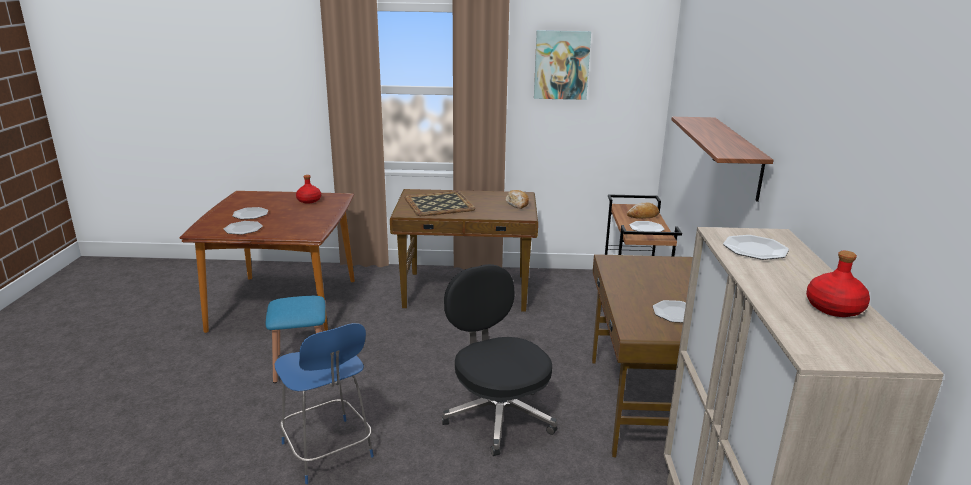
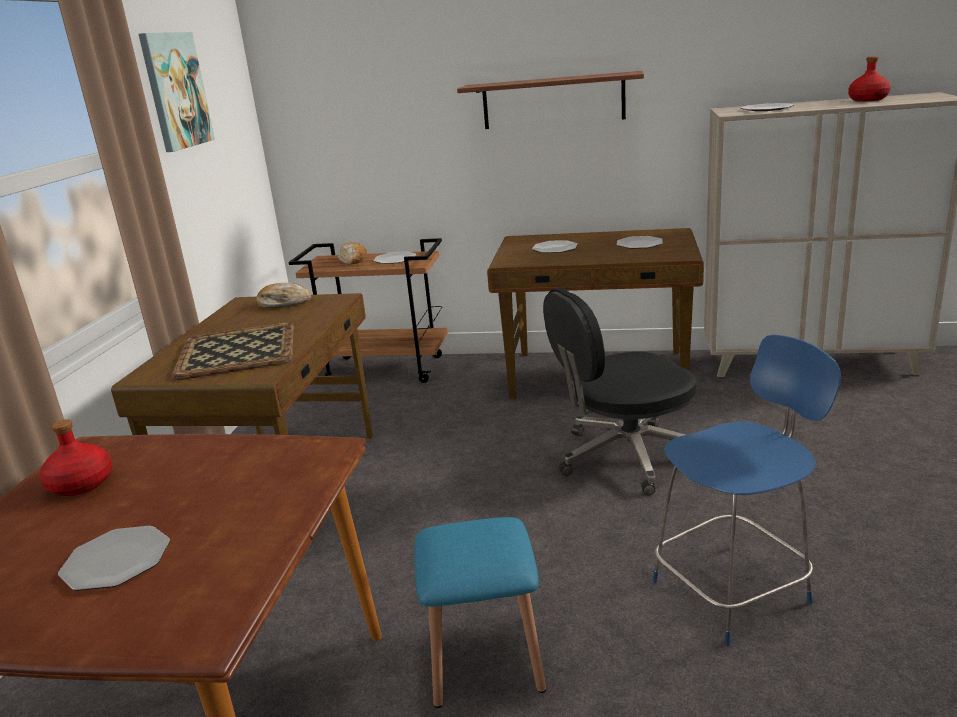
camera: 80 degrees left, 0 degrees up
(243, 229) = (234, 550): plate -> plate (555, 248)

